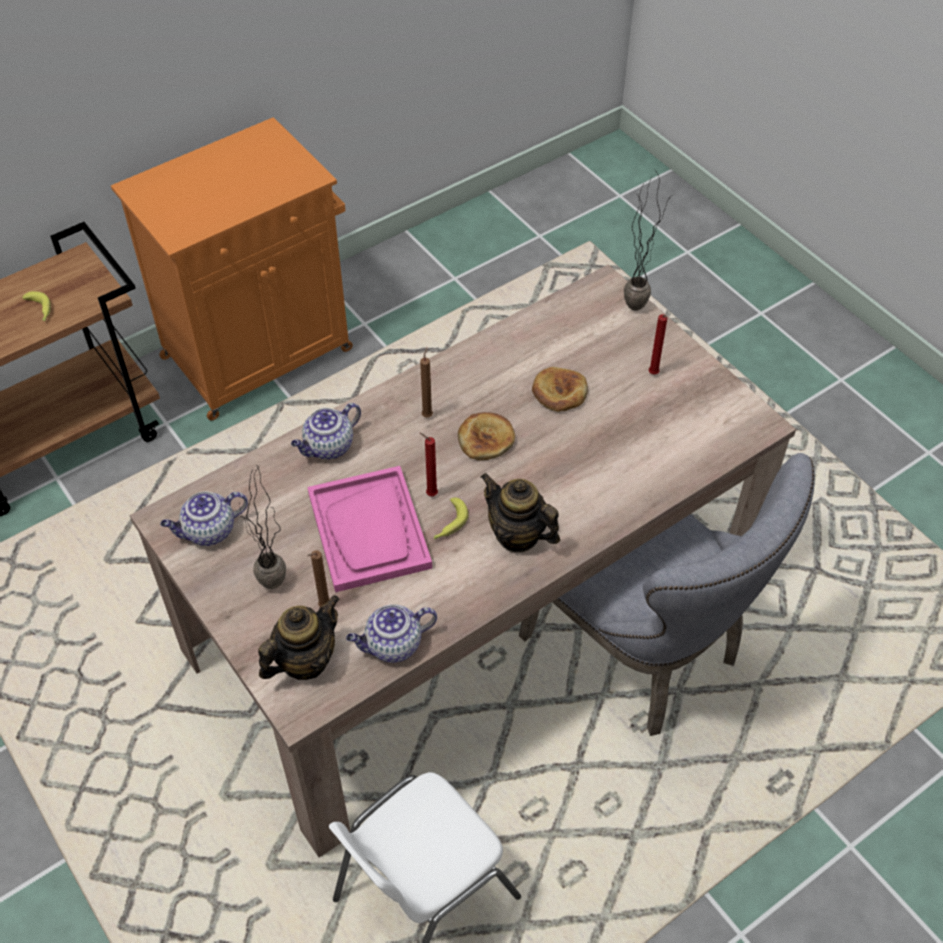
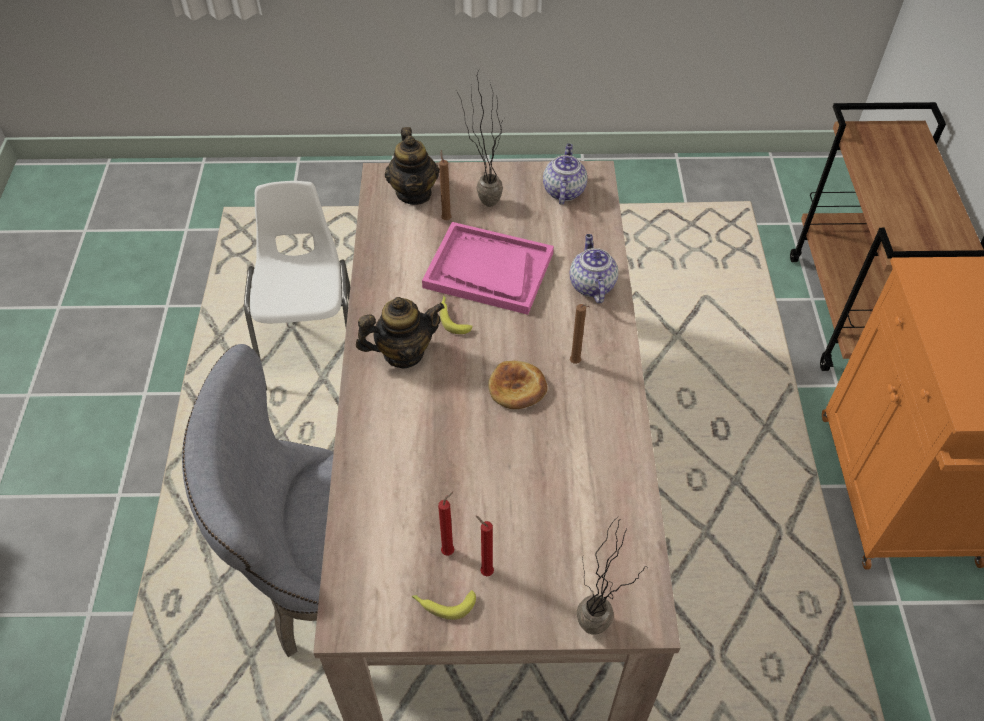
camera: 125 degrees right, 0 degrees up
(40, 310) = (902, 207): banana -> banana (443, 603)
(392, 645) = (382, 237): teapot -> none
(430, 494) = (491, 321): red candle -> red candle (449, 550)
(559, 392) = (526, 475): bread -> none

